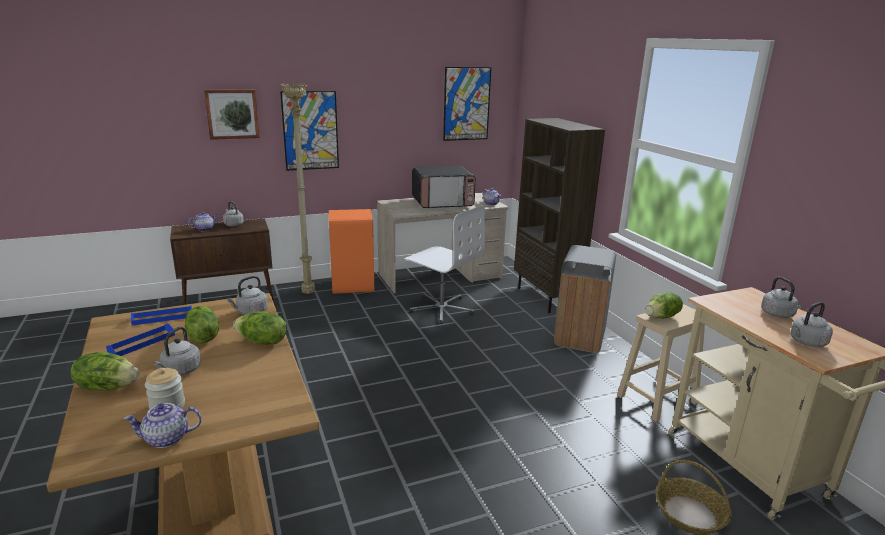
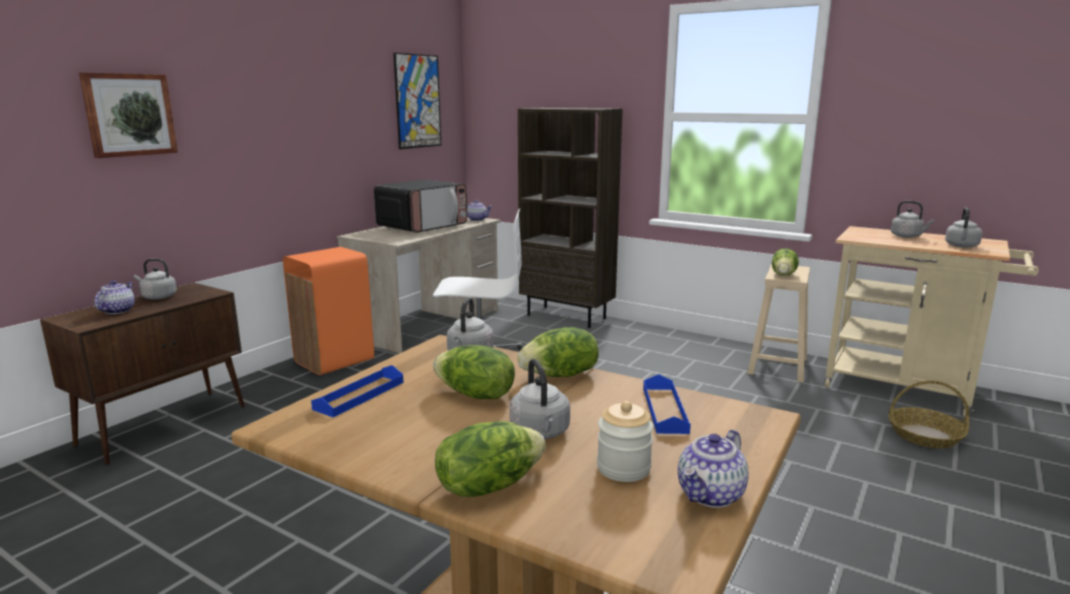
camera: 35 degrees left, 5 degrees down
(142, 343) = (404, 428): blue tray -> blue tray (664, 410)
(308, 294) = (284, 384): beige floor lamp -> none
(310, 131) = (245, 140): picture -> none
(580, 338) = (649, 340): grey trash can -> none

